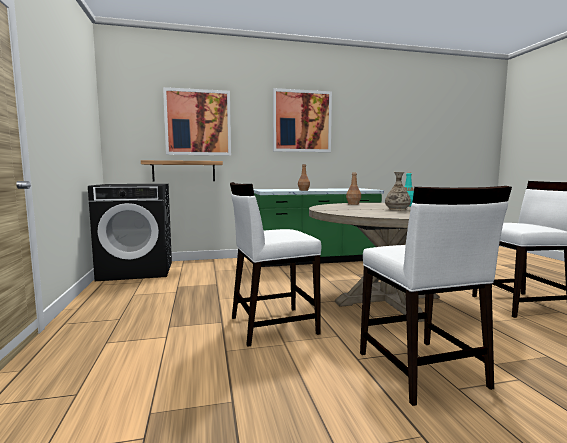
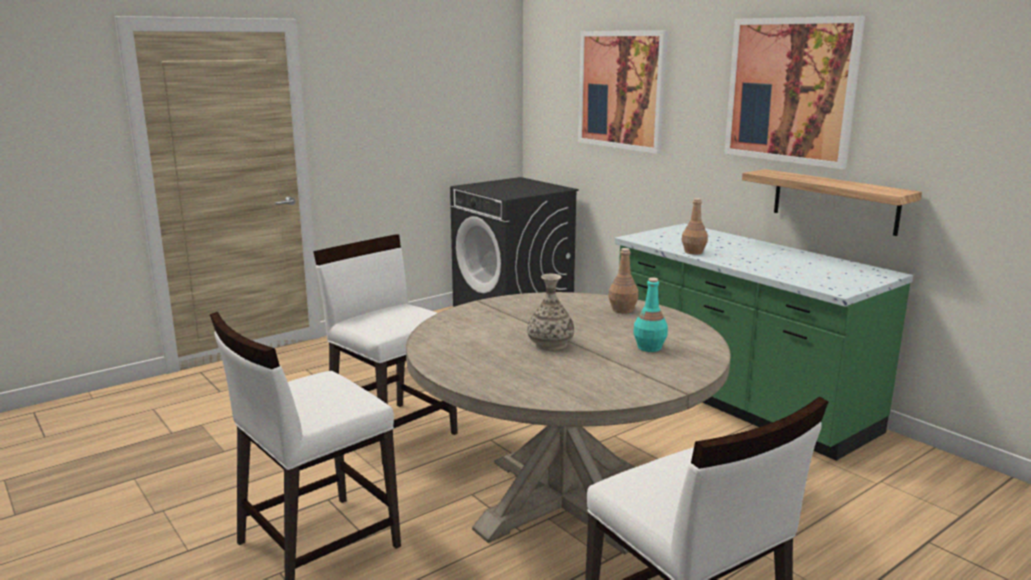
camera: 65 degrees right, 10 degrees up
(184, 171) = (599, 172): shelf -> shelf (834, 201)

